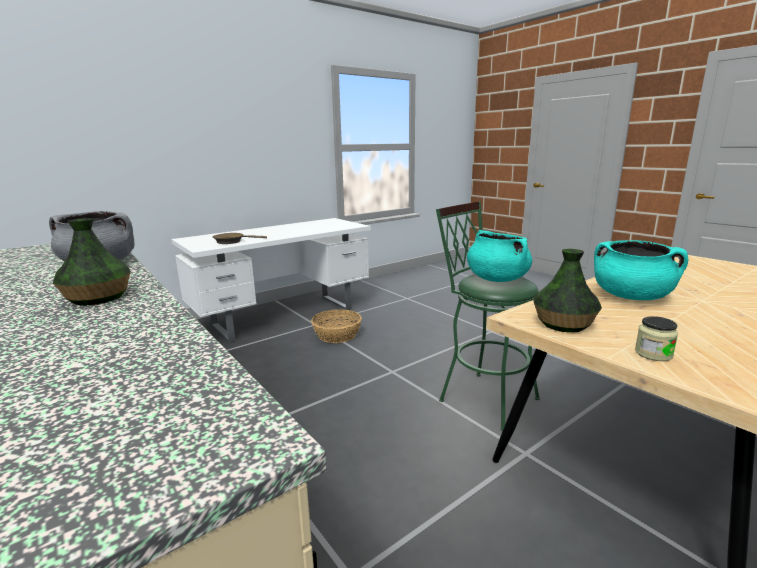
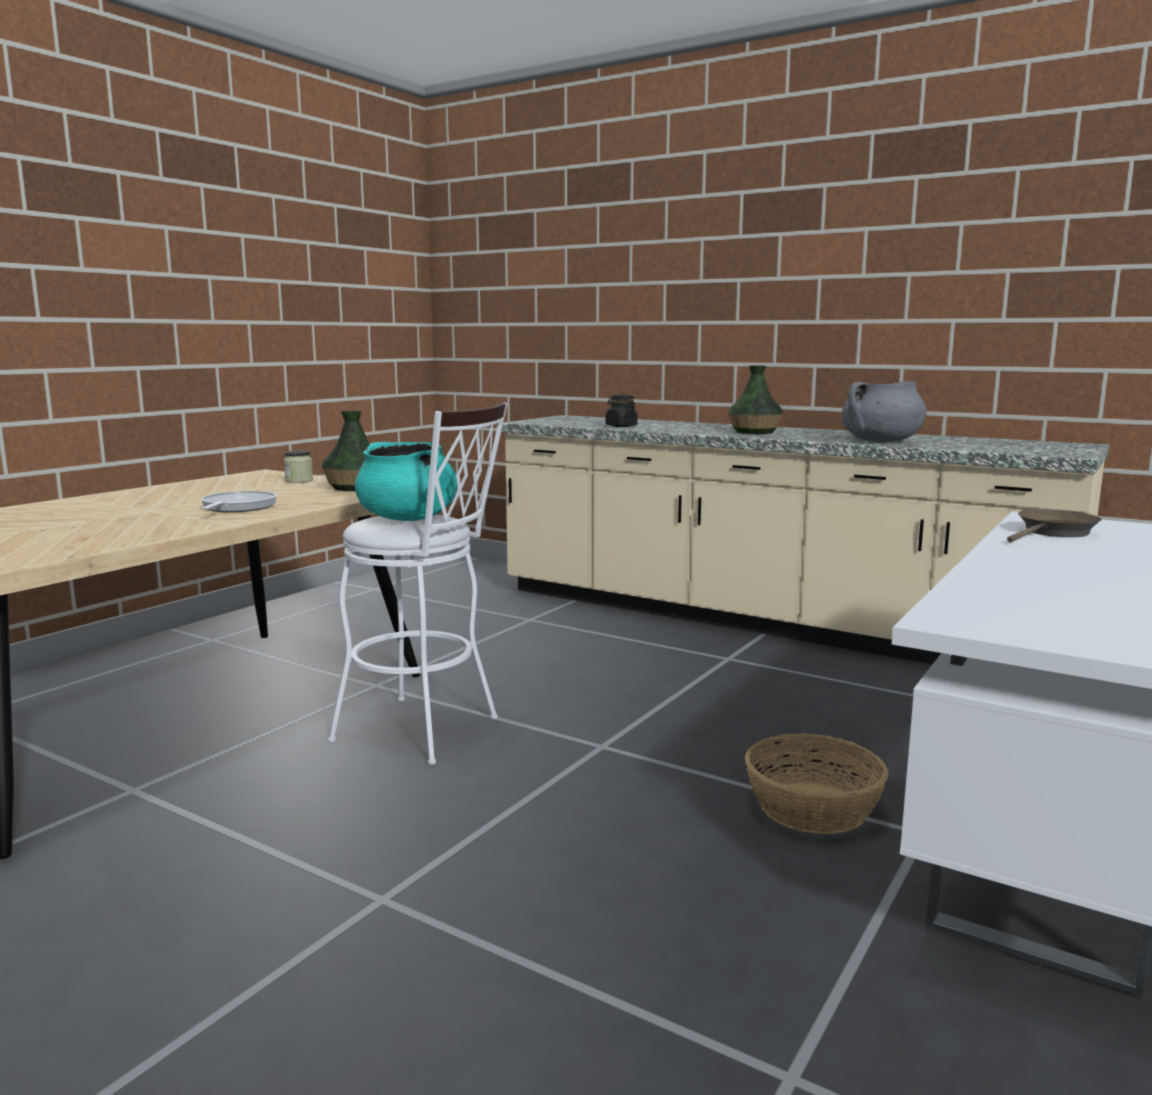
camera: 160 degrees right, 5 degrees down
(159, 353) = (621, 426): none -> black jar
(482, 396) = (427, 731): green stool -> white stool
(631, 297) = (237, 507): turquoise cooking pot -> frying pan

